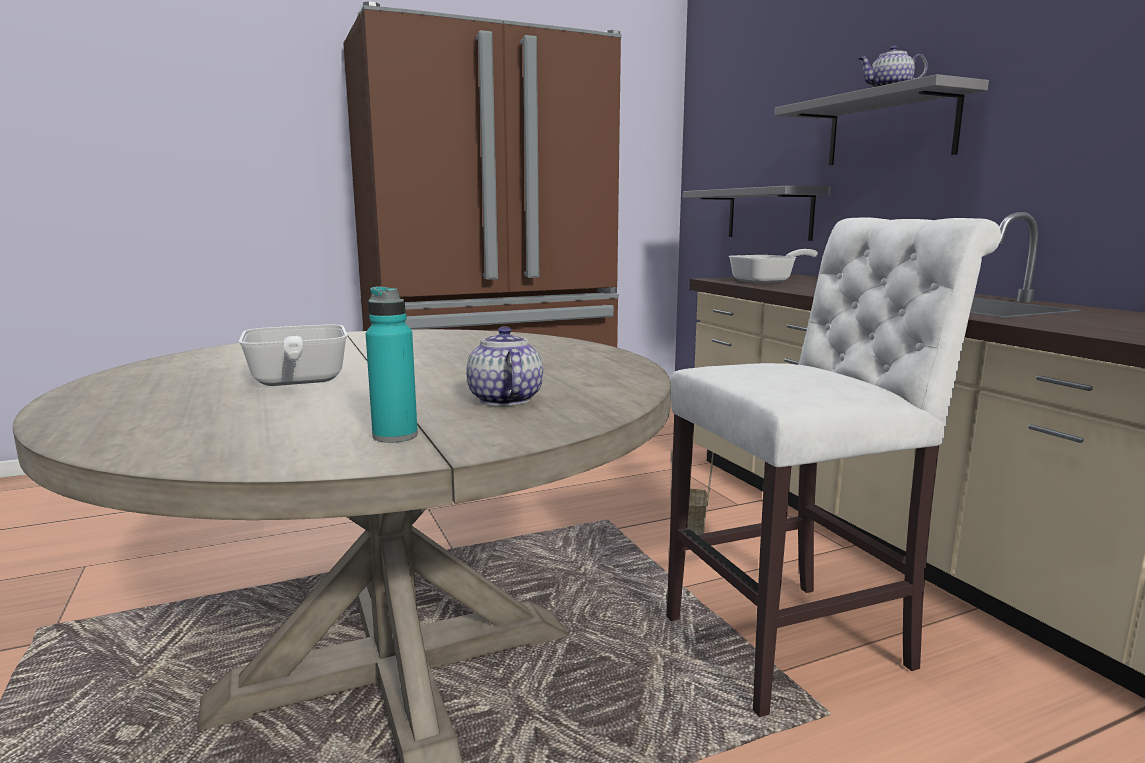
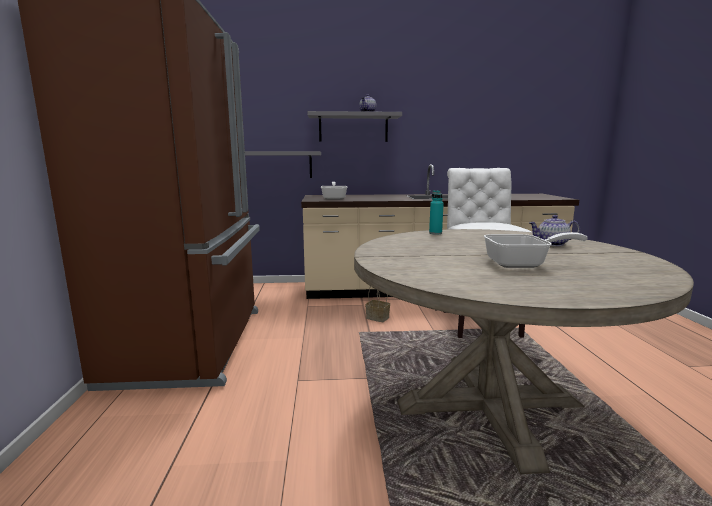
camera: 70 degrees left, 0 degrees up
(395, 436) = (613, 255): turquoise bottle -> turquoise bottle (435, 233)

